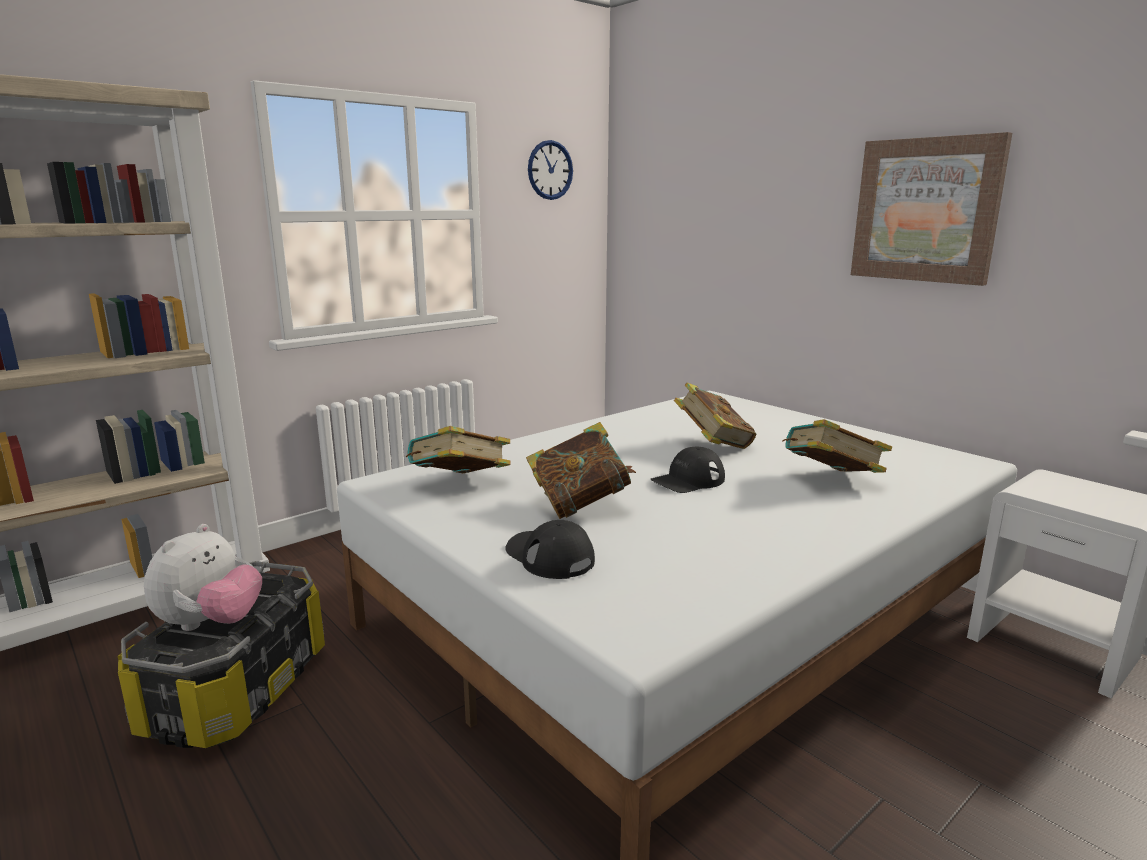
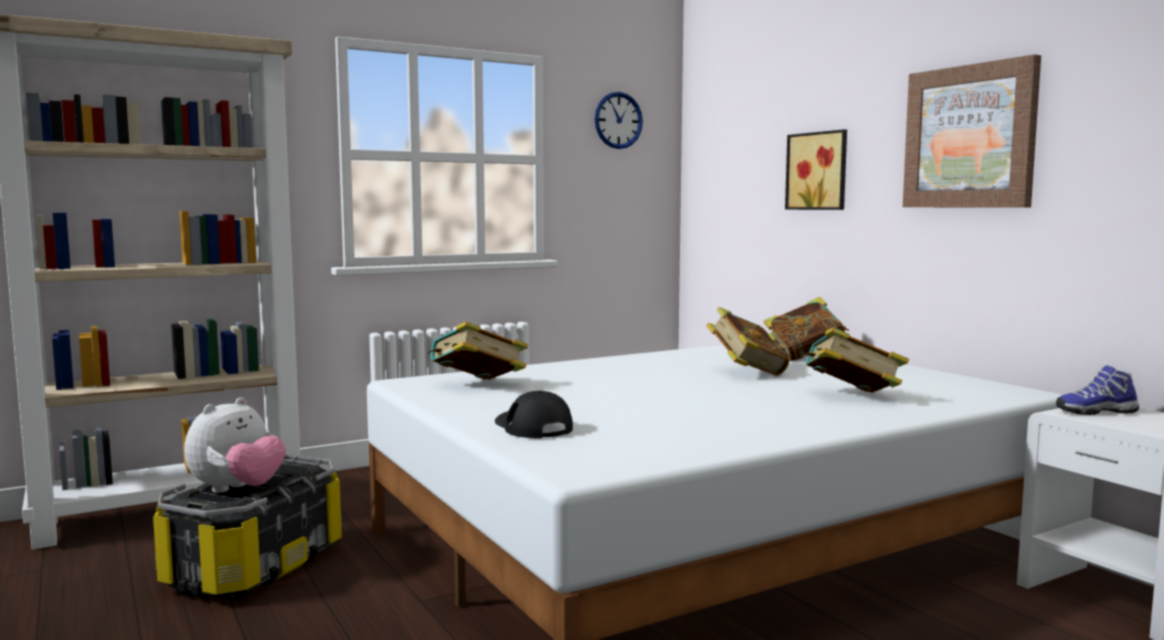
camera: 10 degrees right, 10 degrees down
(580, 505) = (583, 401): book -> book (804, 357)
(688, 480) = (701, 392): black cap -> none
(759, 231) = (819, 171): none -> picture
(1052, 488) = (1095, 412): none -> shoe

